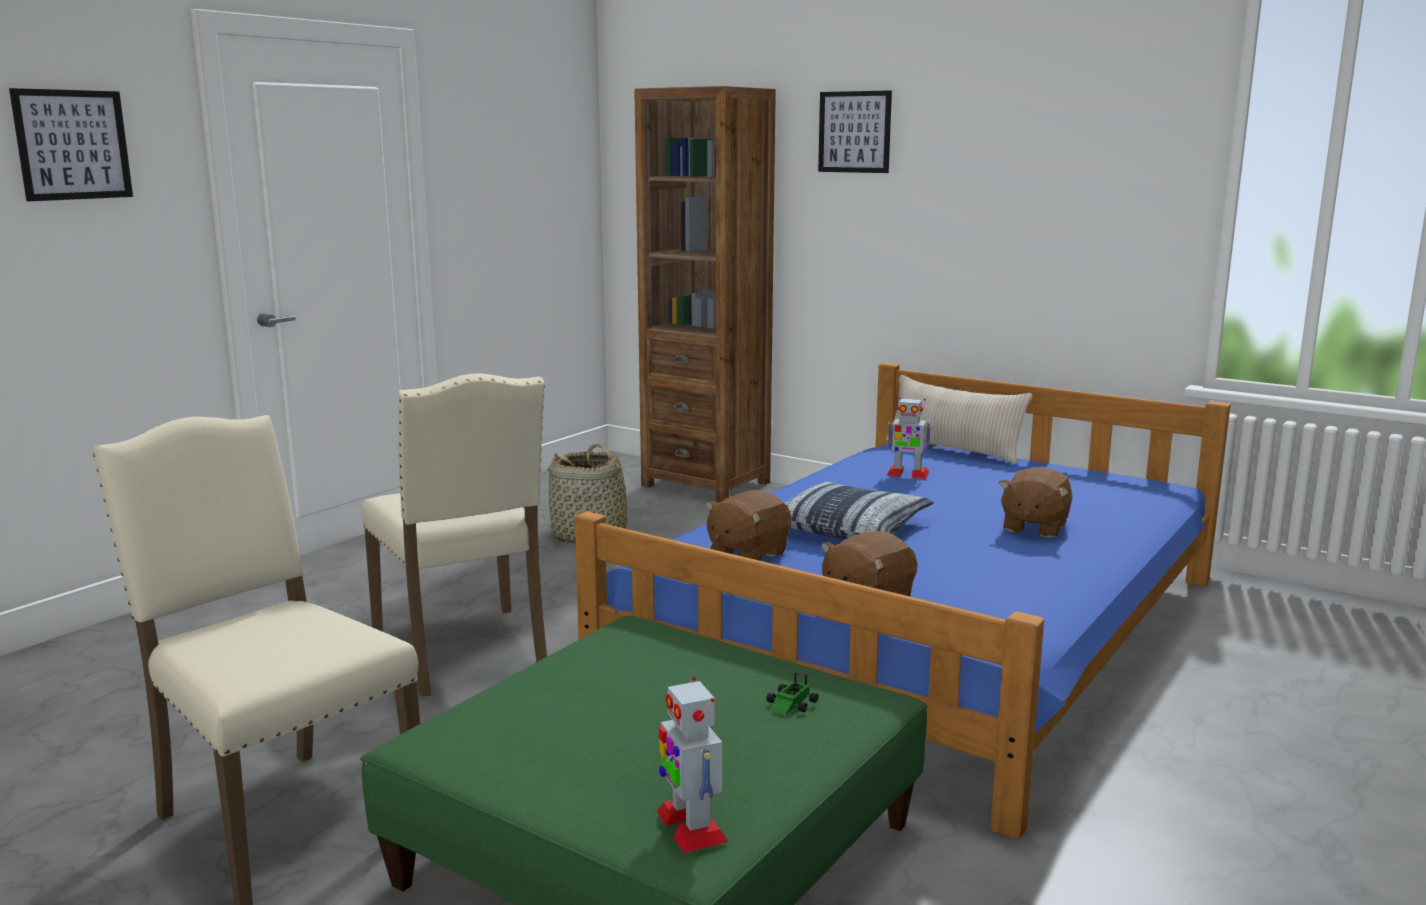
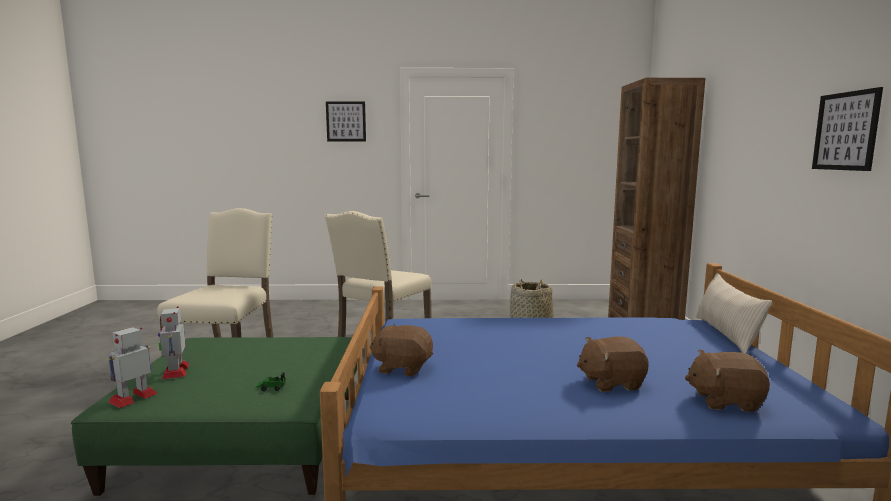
camera: 55 degrees right, 5 degrees down
(747, 554) = (434, 331): brown plush toy -> brown plush toy (724, 401)
(850, 528) = (511, 341): pillow -> none
(854, 132) = (737, 100): picture -> picture (845, 131)
(907, 474) = (637, 333): toy robot -> toy robot (175, 371)

